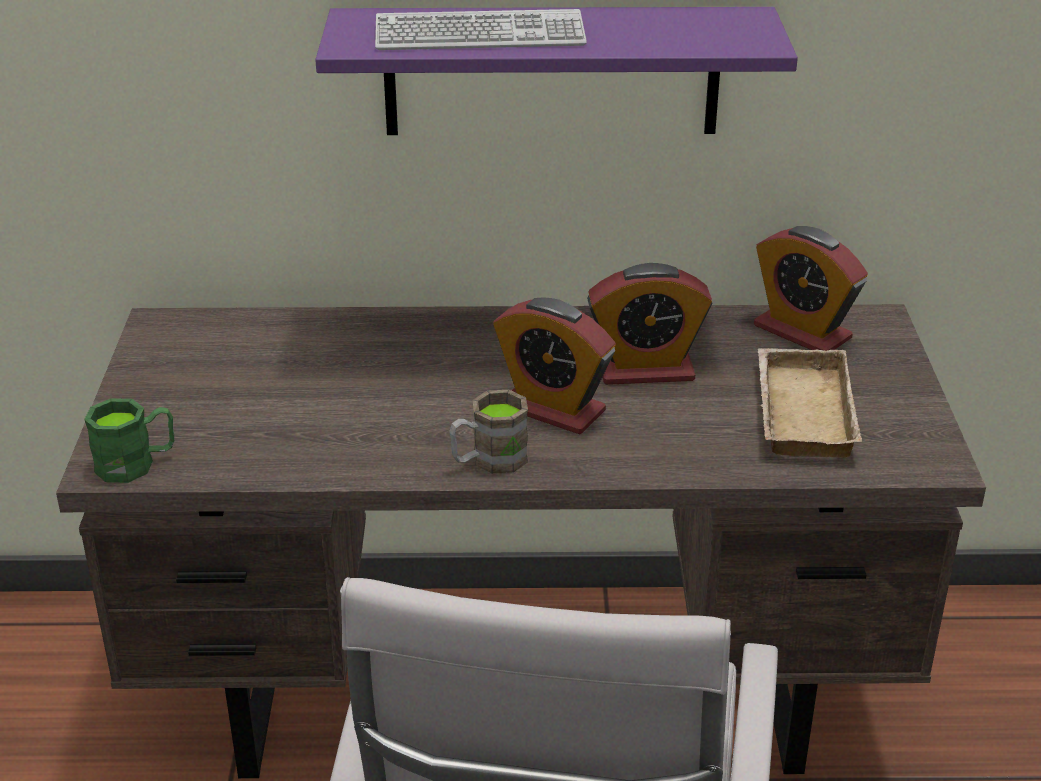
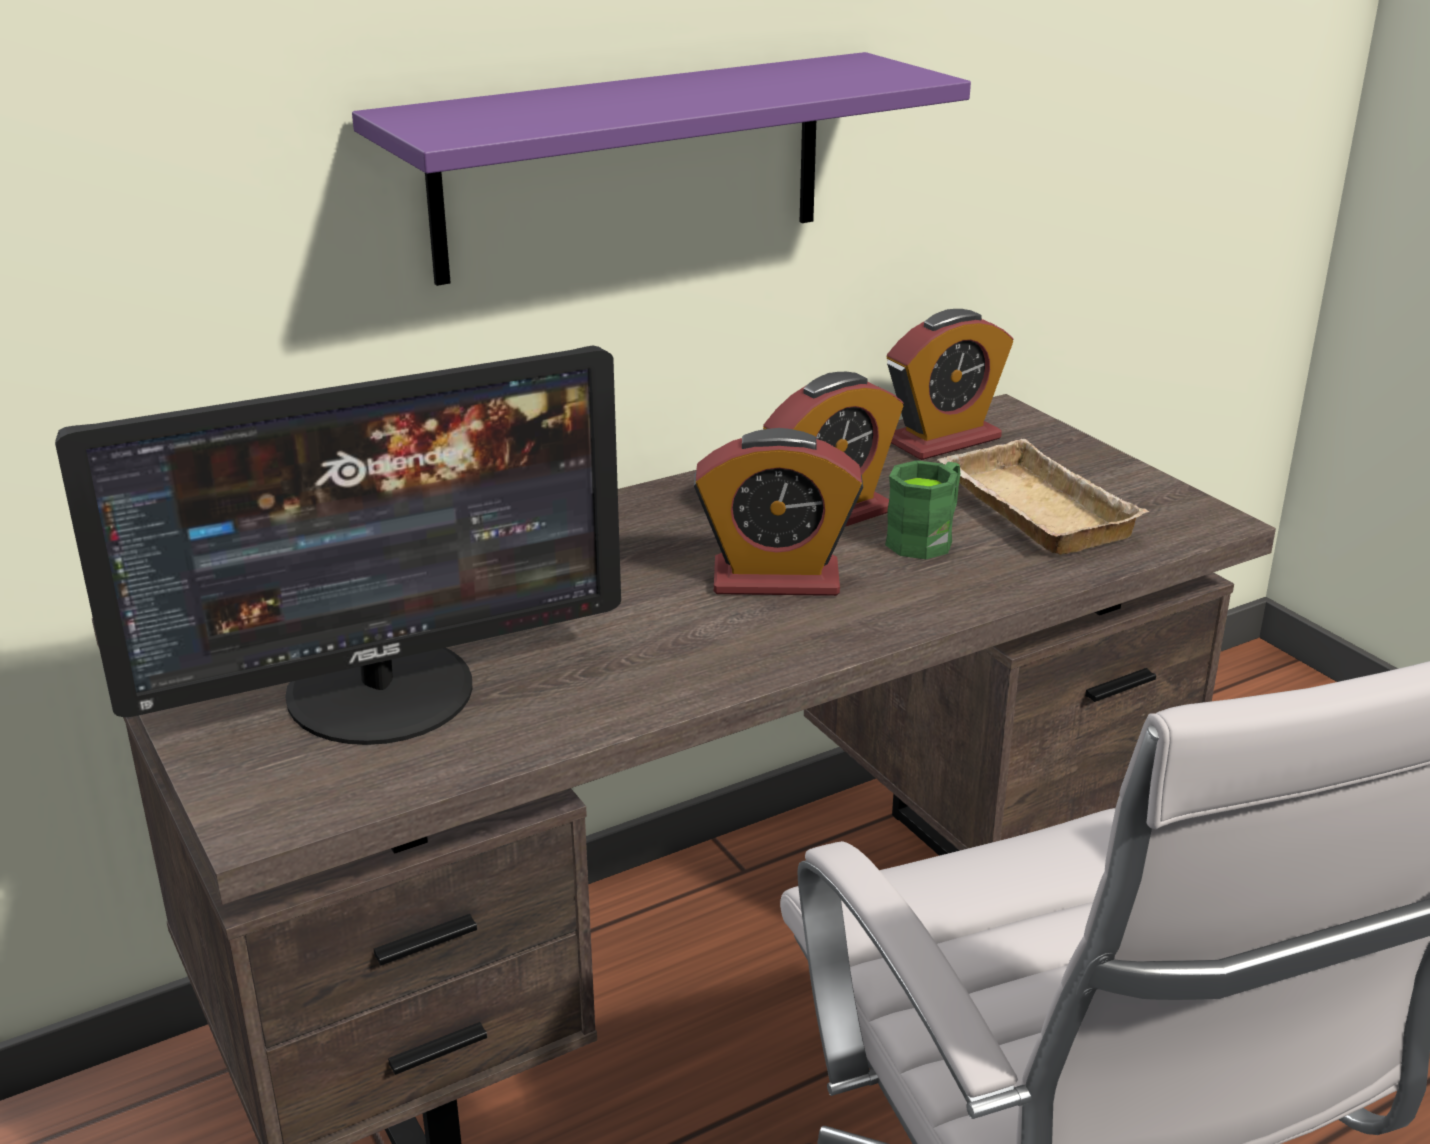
camera: 30 degrees left, 5 degrees down
(137, 463) = (305, 797): green mug -> green mug (927, 538)
(238, 410) = (382, 691): none -> monitor
(479, 35) = (594, 107): keyboard -> none
(489, 460) = (767, 652): brown mug -> none
(802, 332) = (943, 440): alarm clock -> alarm clock turned 45 degrees counterclockwise

